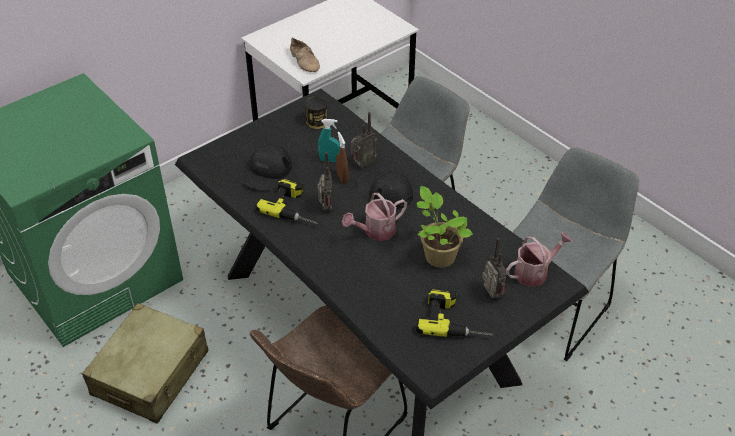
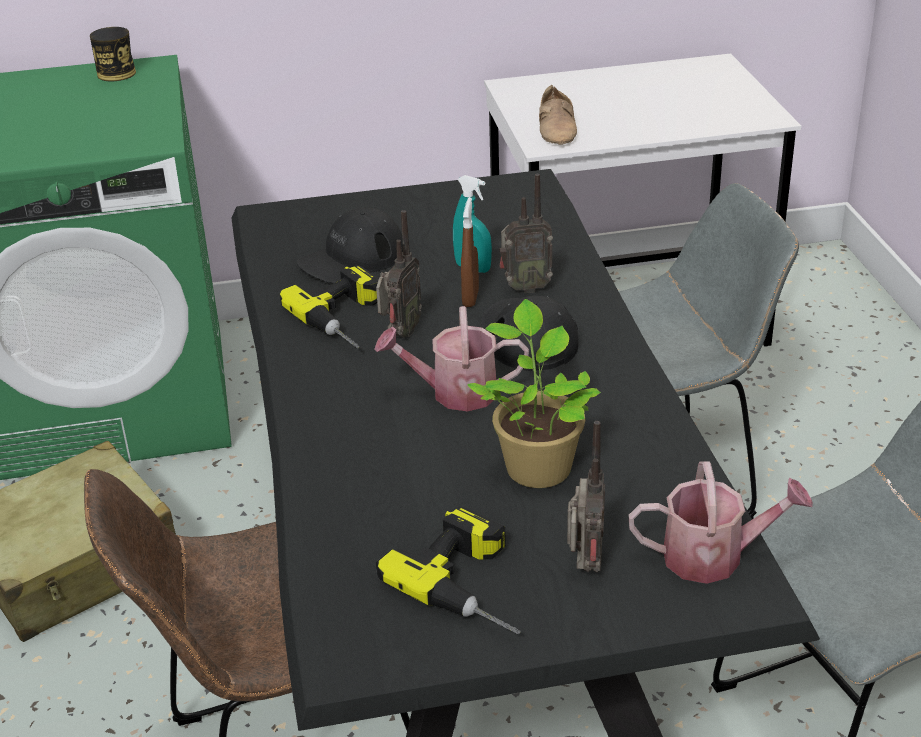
camera: 30 degrees right, 10 degrees down
(317, 122) = (500, 211): can -> can (116, 73)

